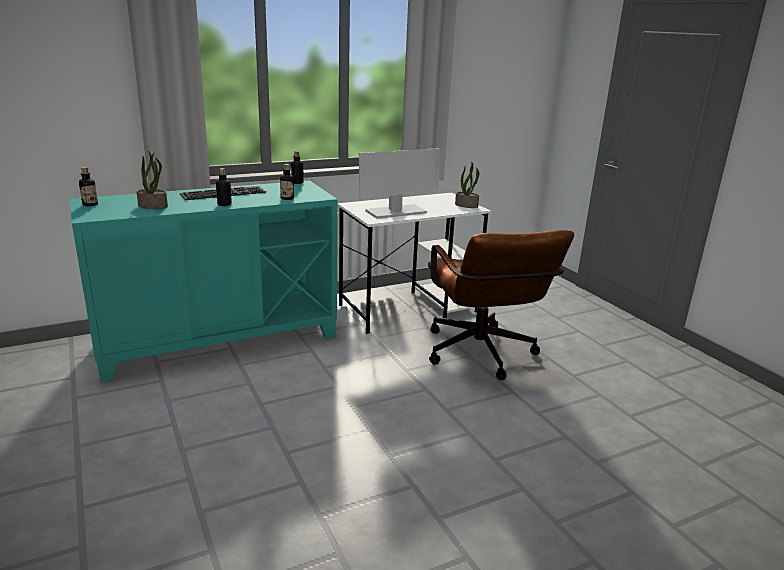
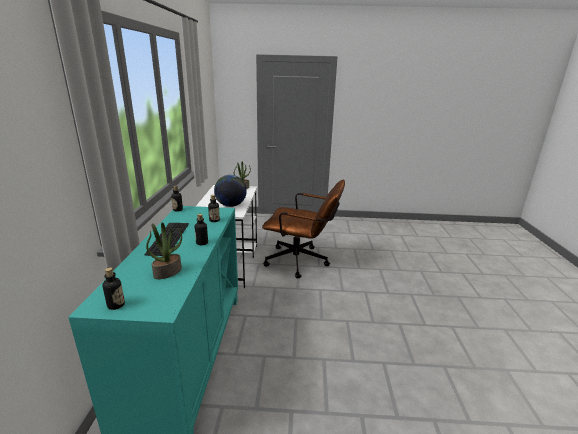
camera: 60 degrees left, 0 degrees up
(395, 212) = (231, 205): monitor -> globe

